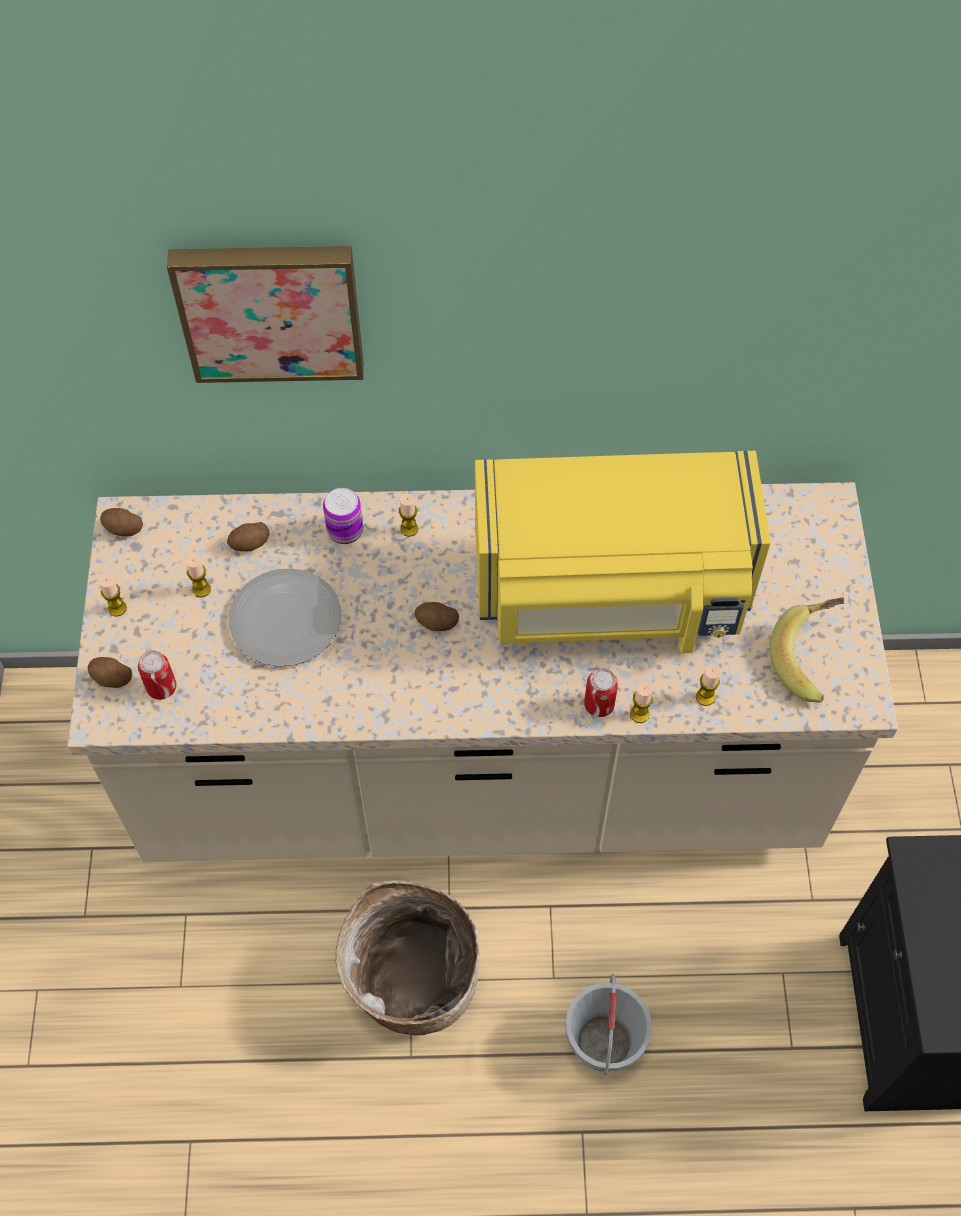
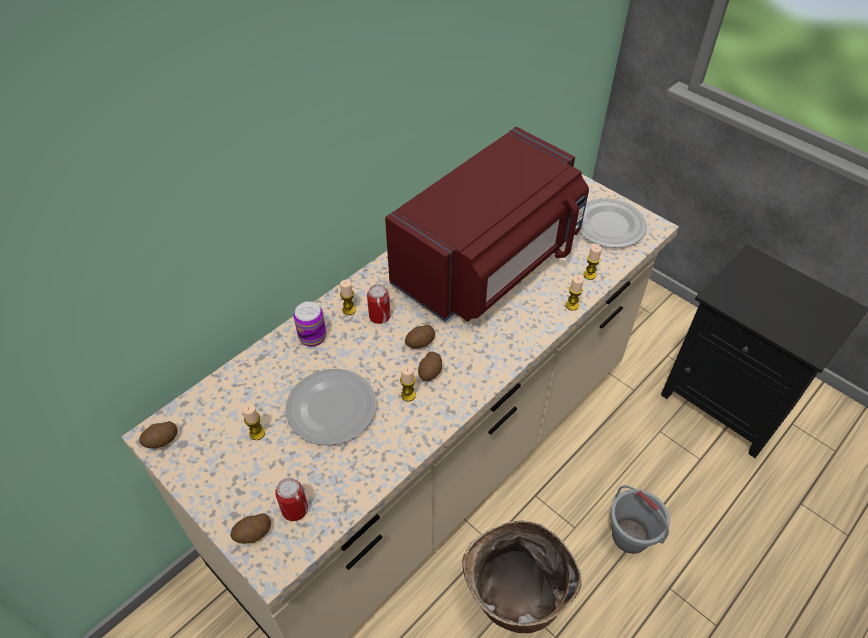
camera: 45 degrees left, 10 degrees down
(117, 608) = (210, 489): candle -> candle (408, 395)
(250, 544) = (261, 386): potato -> potato (430, 372)
(270, 309) = (207, 172): picture -> none
(599, 705) = (548, 316): can -> can (379, 317)
(611, 592) = (489, 263): yellow microwave -> red microwave
(811, 658) = (609, 225): banana -> plate

